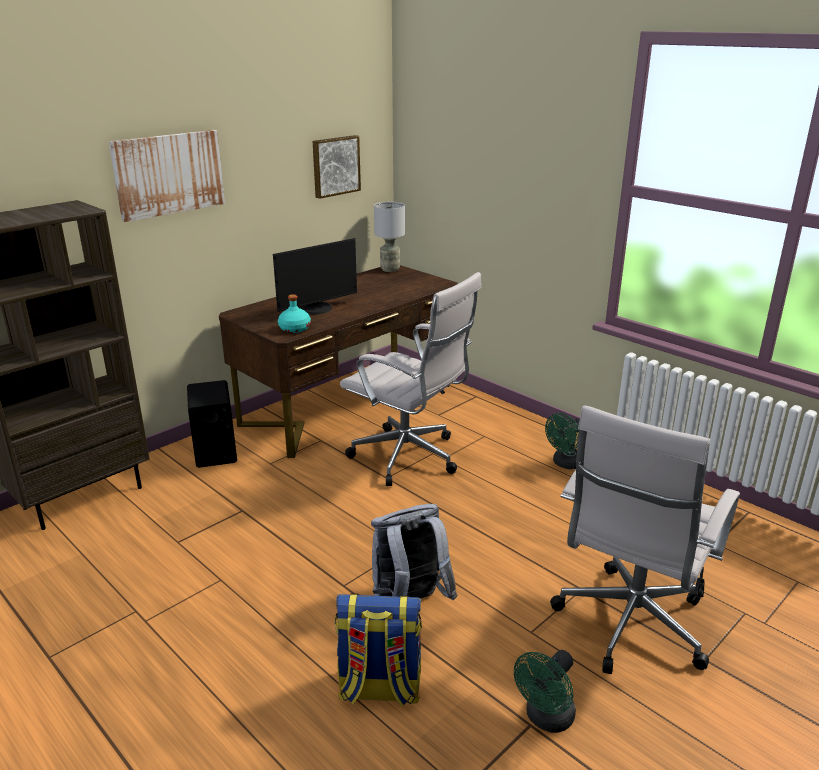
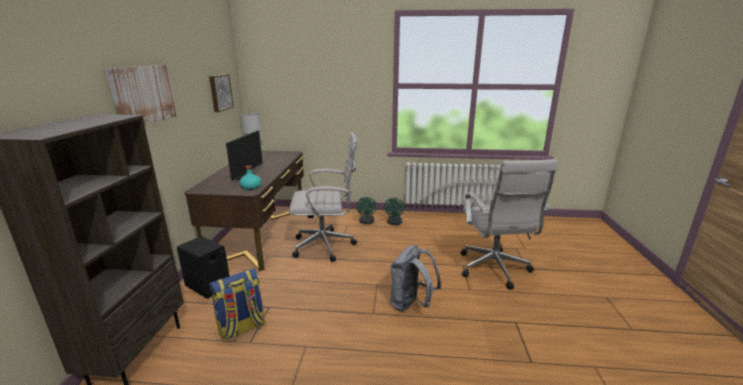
camera: 40 degrees left, 5 degrees down
(379, 688) = (449, 346): backpack -> backpack (241, 328)
(546, 719) = (517, 317): green fan -> green fan (366, 222)

